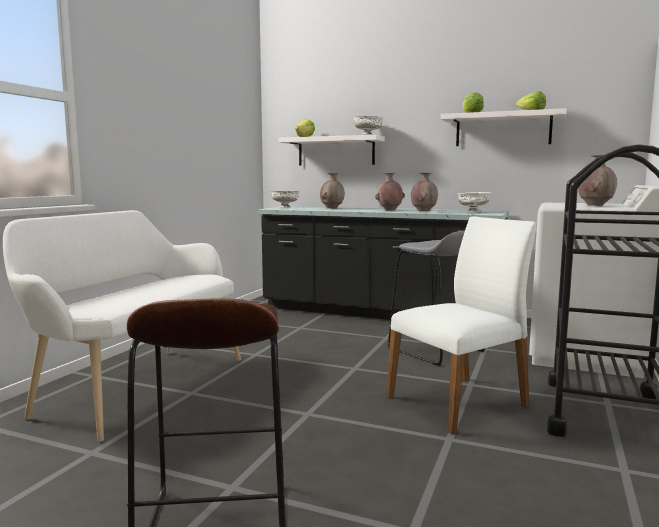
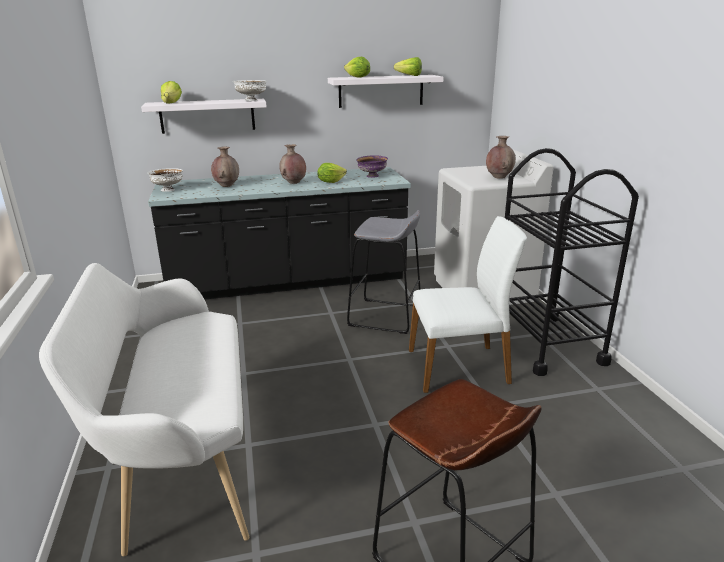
camera: 35 degrees left, 15 degrees up
(423, 211) = (330, 182): brown vase -> lettuce
(459, 402) = (459, 367): white chair -> white chair turned 60 degrees clockwise
(473, 211) = (372, 176): white bowl -> purple bowl

